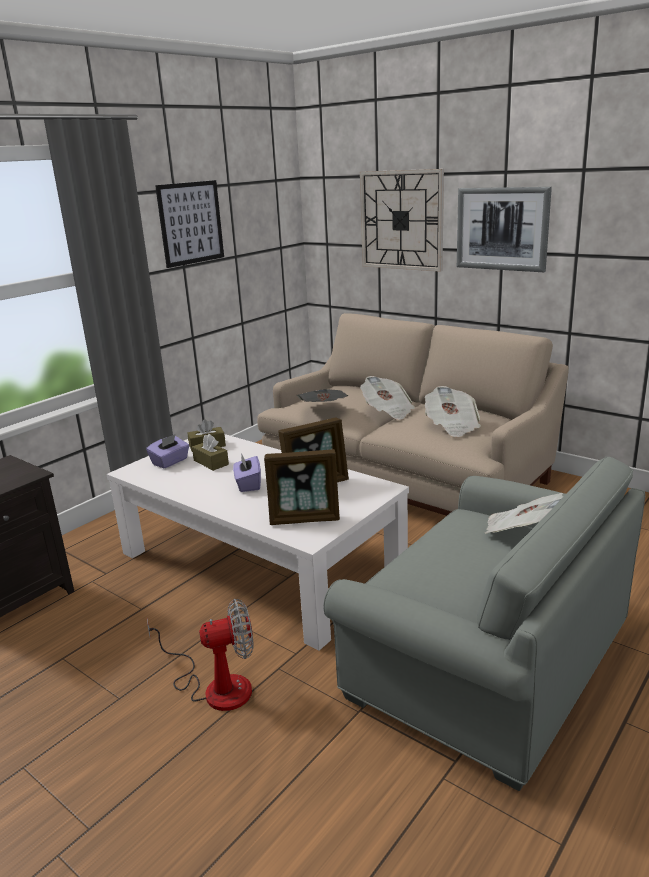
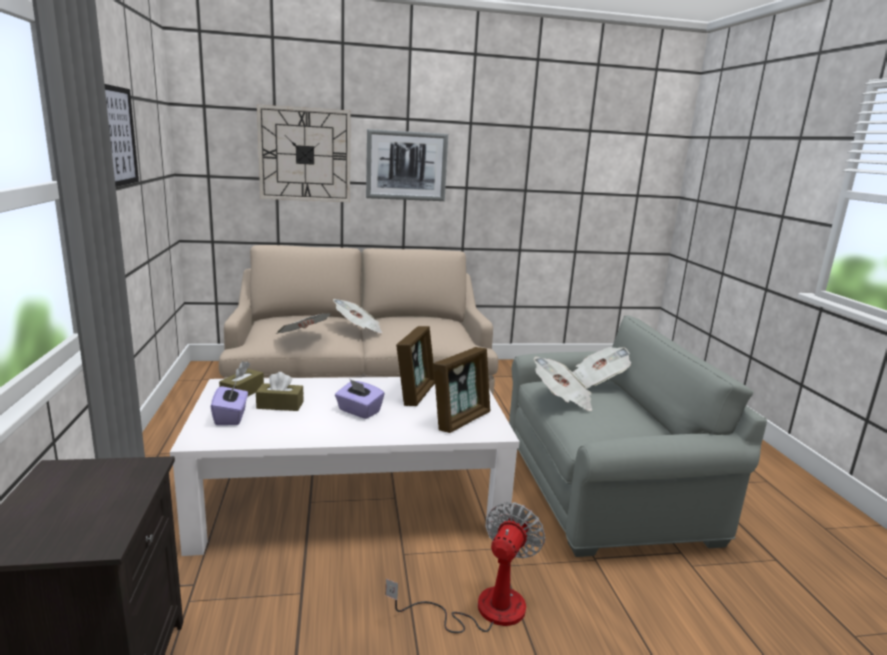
camera: 50 degrees left, 5 degrees down
(452, 426) = (430, 330): newspaper -> newspaper (562, 399)

